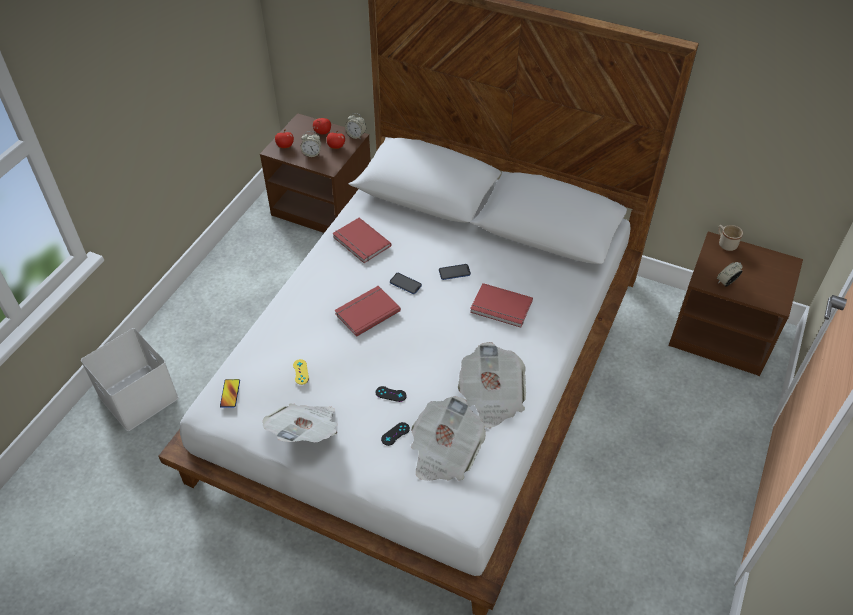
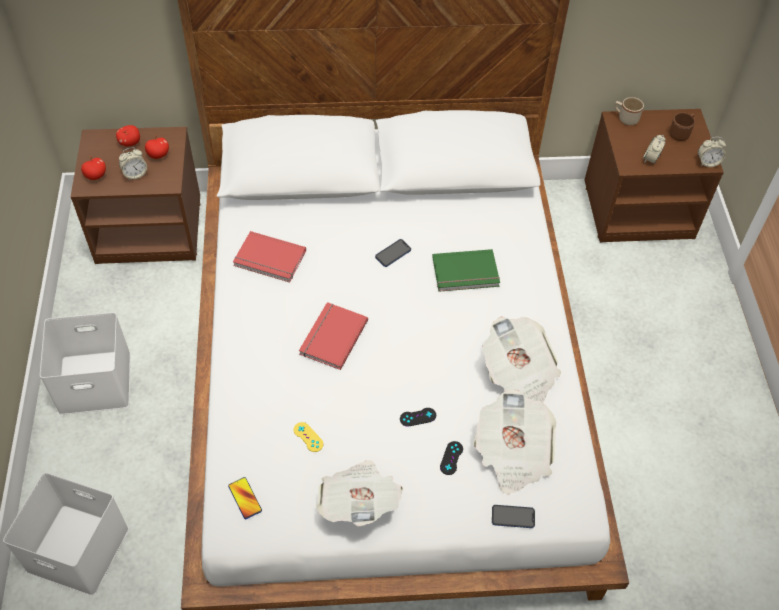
camera: 30 degrees left, 5 degrees up
(218, 293) = (93, 383): none -> white storage box
(356, 135) = (173, 133): alarm clock -> alarm clock (707, 162)
(405, 284) = (351, 288): phone -> phone (513, 517)
(501, 308) = (466, 273): red book -> green book
(769, 272) = (681, 133): none -> brown mug

